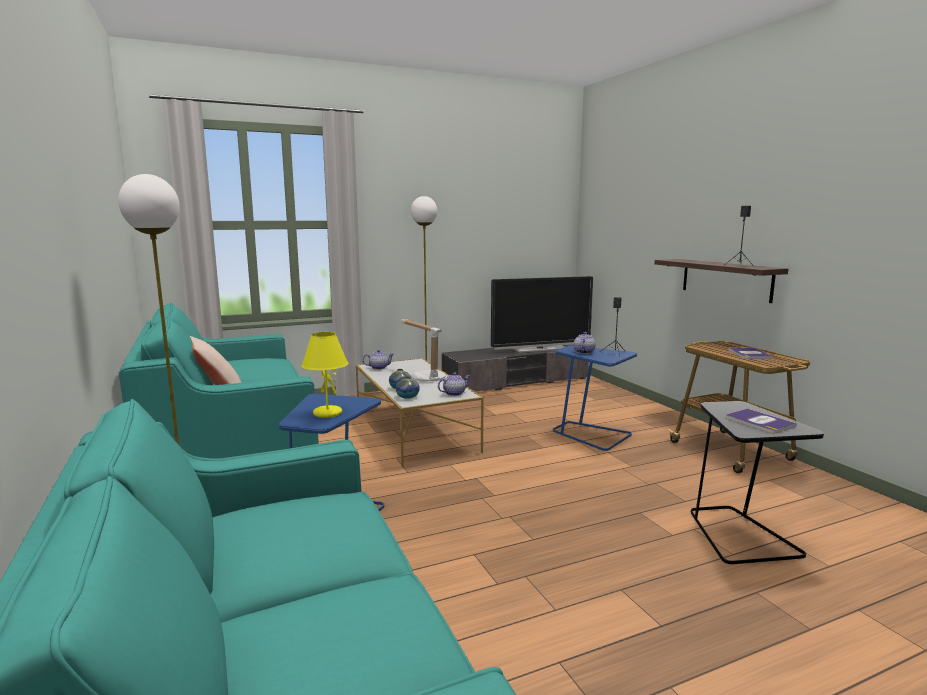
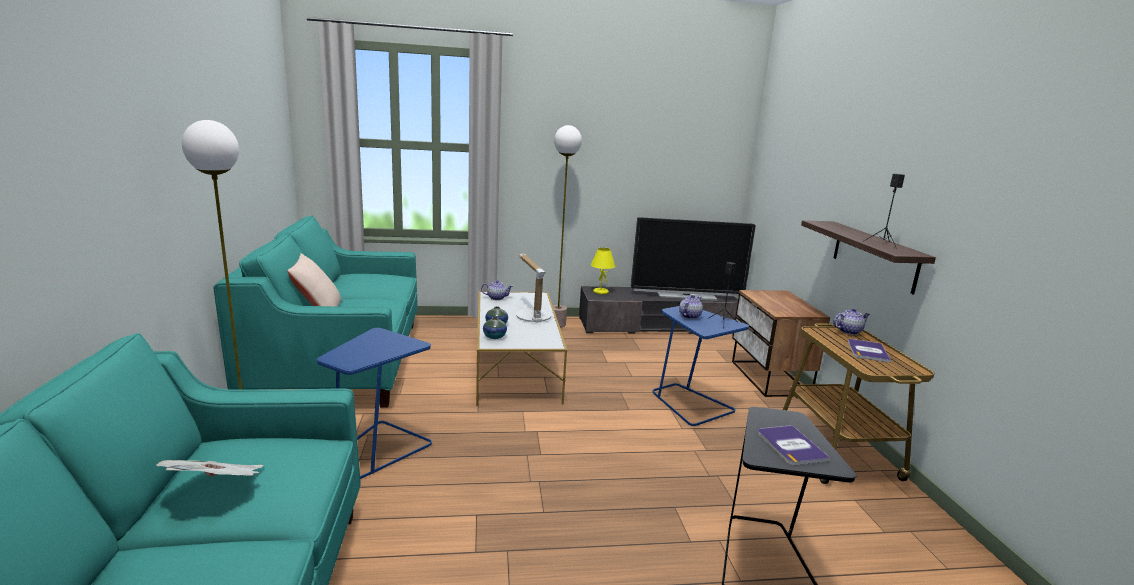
camera: 15 degrees right, 5 degrees up
(279, 546) = (218, 487): none -> newspaper
(327, 413) = (367, 353): yellow table lamp -> yellow table lamp (600, 292)
(454, 393) = (542, 340): teapot -> teapot (848, 331)
(638, 406) = (768, 378): none -> nightstand

